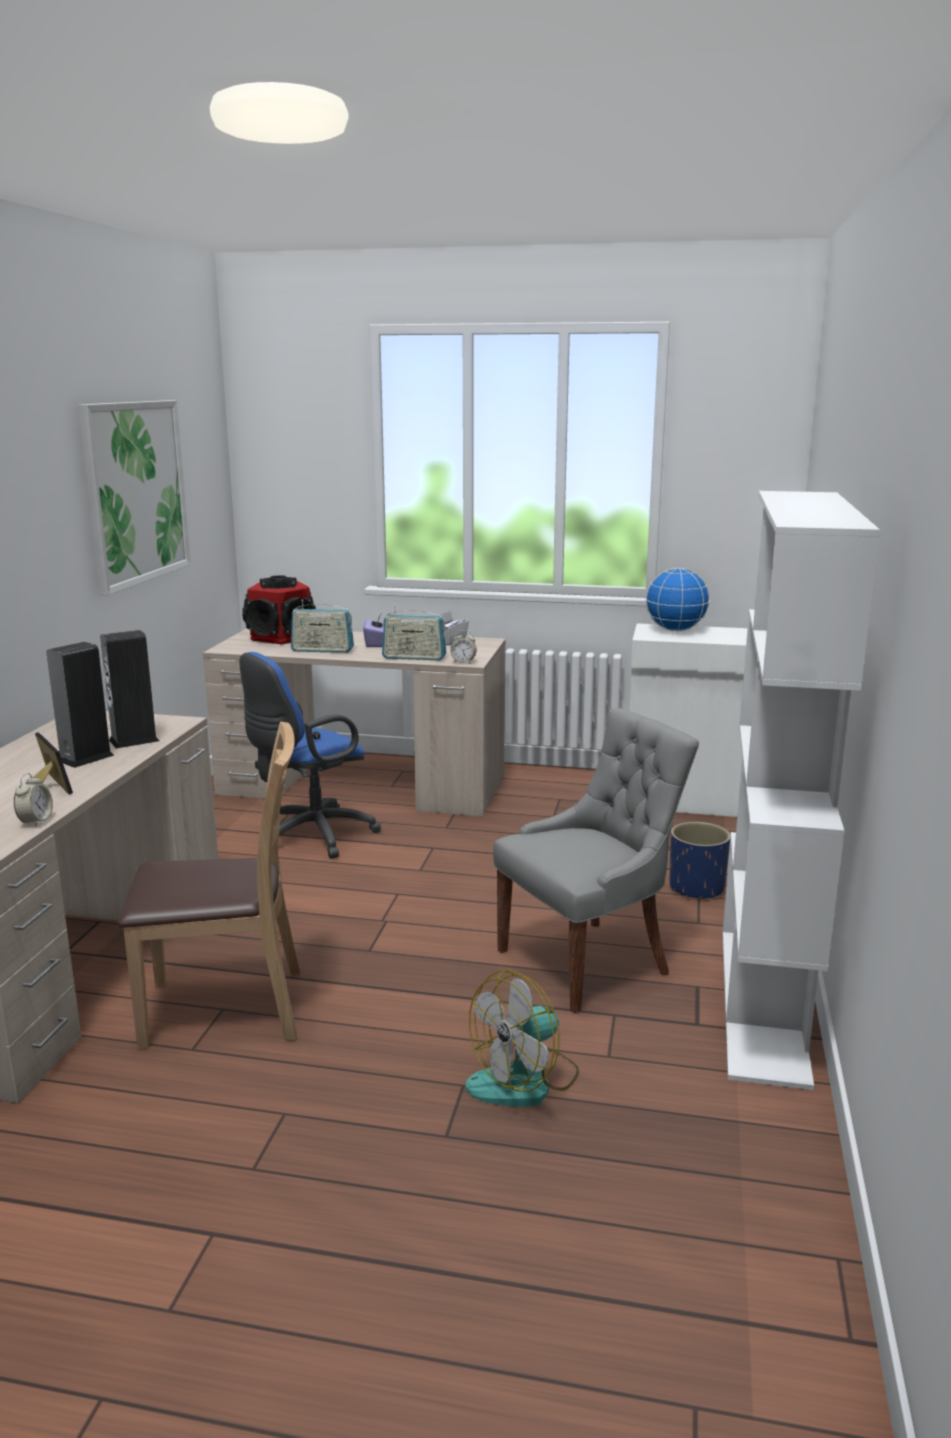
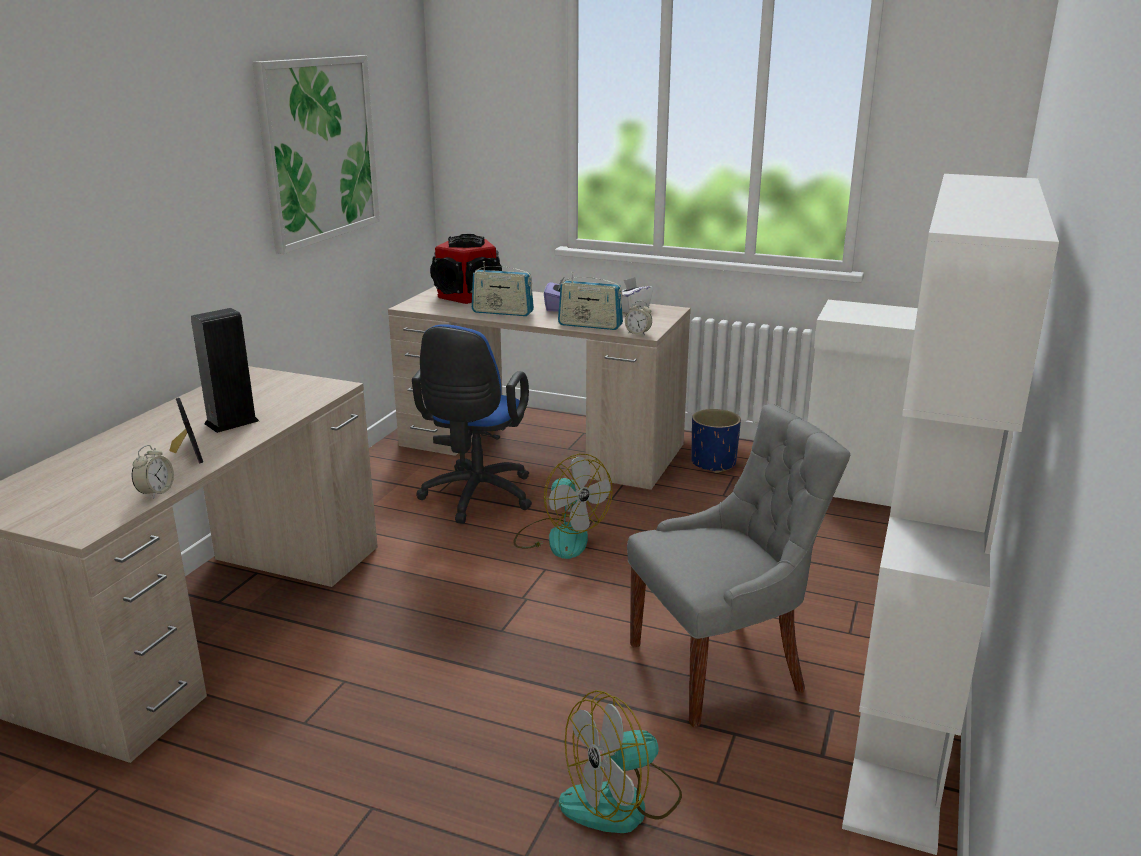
camera: 10 degrees right, 5 degrees up
(134, 740) = (284, 405): speaker -> none
(226, 1009) = (348, 682): brown chair -> none
(309, 837) = (475, 498): blue office chair -> blue office chair turned 45 degrees counterclockwise
(404, 865) = (560, 537): none -> fan
(675, 630) = (867, 310): globe -> none
(696, 888) = (856, 592): blue planter -> blue planter (713, 463)

